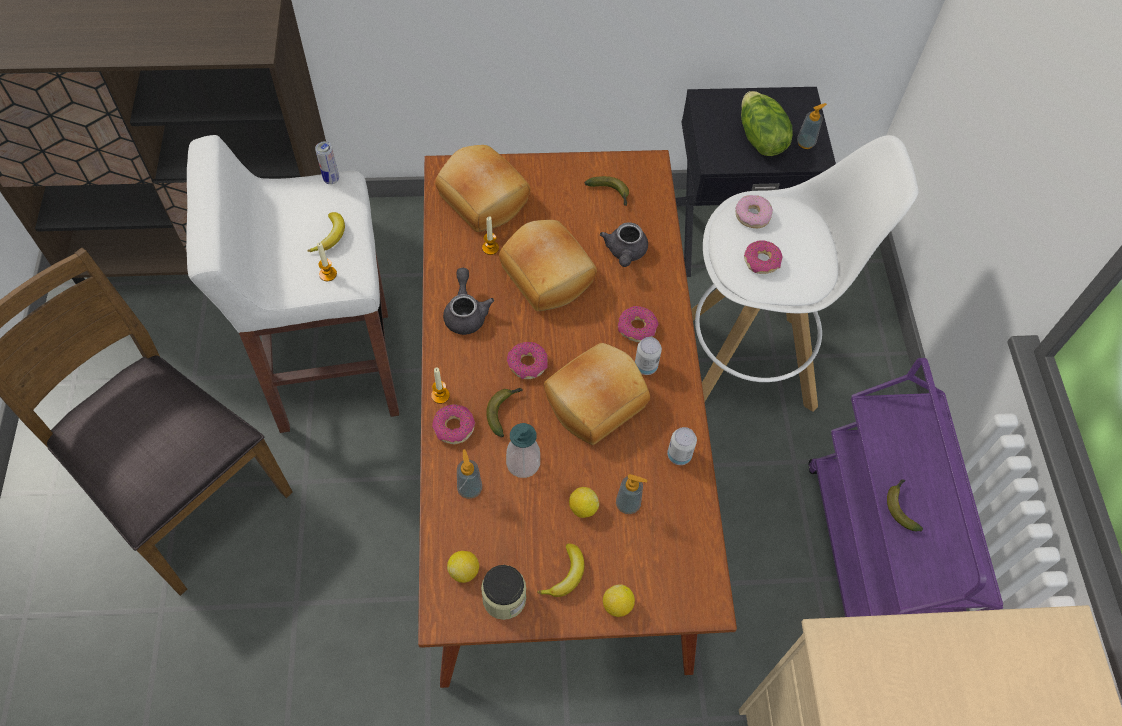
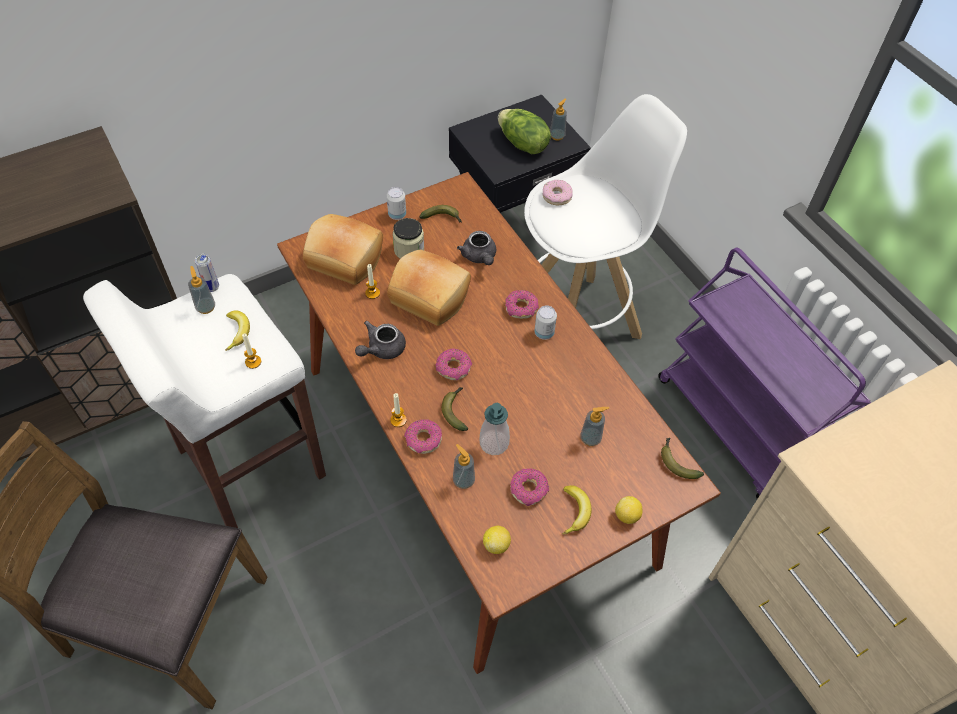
camera: 25 degrees left, 5 degrees down
(314, 198) = (206, 307): none -> soap dispenser
(466, 312) = (381, 349): grey teapot -> grey teapot turned 105 degrees counterclockwise
(504, 598) = (539, 551): jar -> jar (409, 250)
(583, 508) = (559, 456): lemon -> none
(593, 400) = (520, 374): bread -> none
(679, 455) = (606, 387): can -> can (397, 215)
(762, 261) = (582, 226): donut -> donut (529, 490)
(901, 506) = (766, 363): banana -> banana (677, 462)

